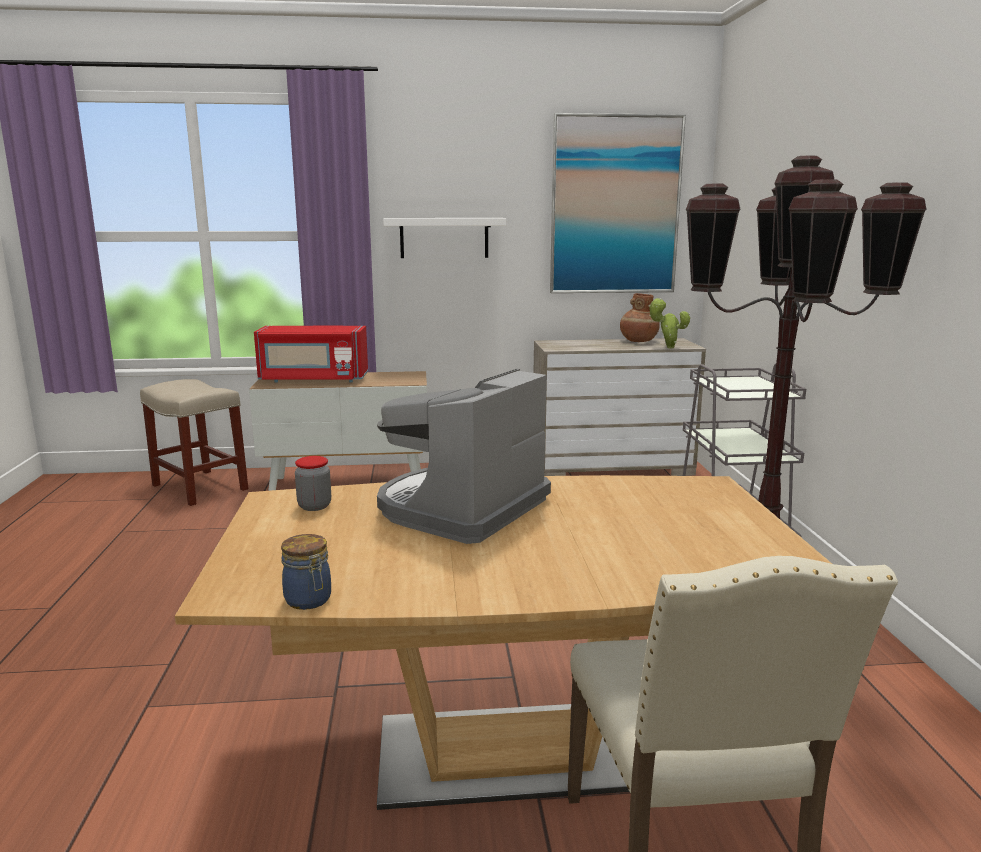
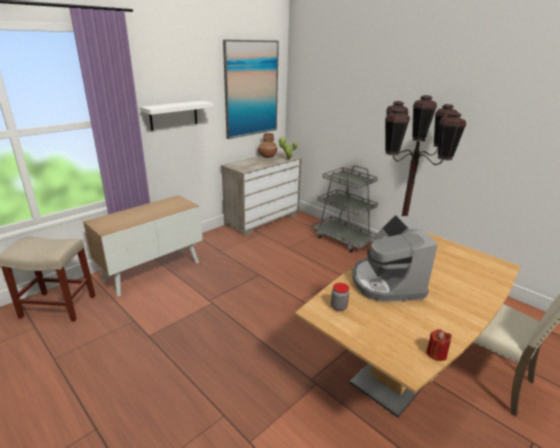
camera: 40 degrees left, 10 degrees up
(309, 600) = (436, 354): jar -> red candle
(313, 379) = (127, 217): red microwave -> none

